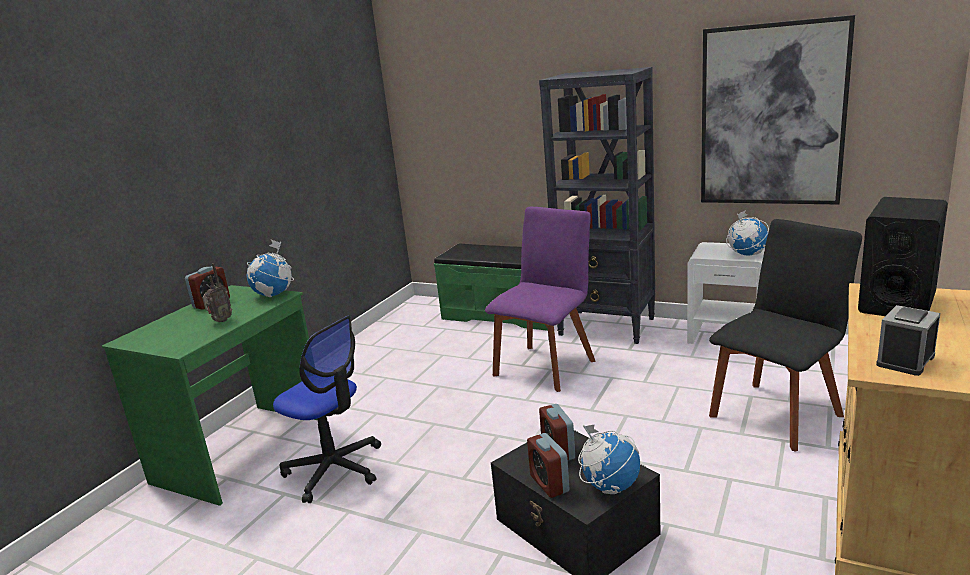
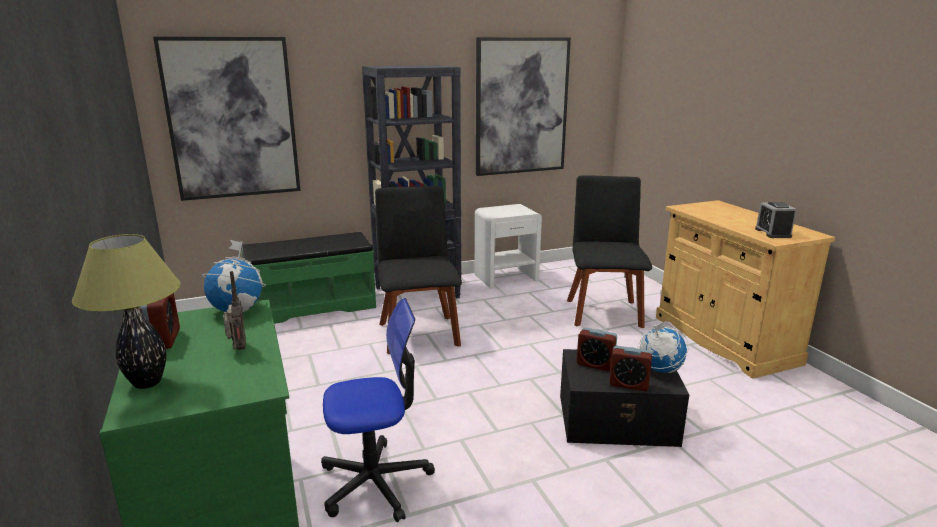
camera: 50 degrees left, 0 degrees up
(158, 327) = (147, 383): none -> table lamp
(452, 128) = (232, 119): none -> picture
(546, 365) = (418, 332): purple chair -> black chair
(746, 254) = (523, 211): globe -> none
(896, 302) = (707, 210): black speaker -> none

